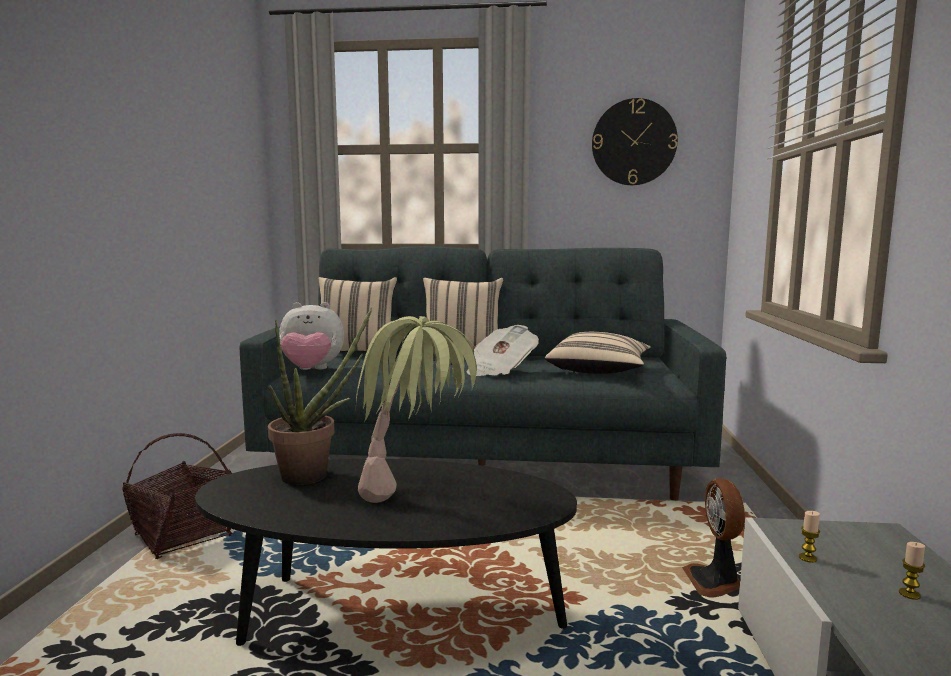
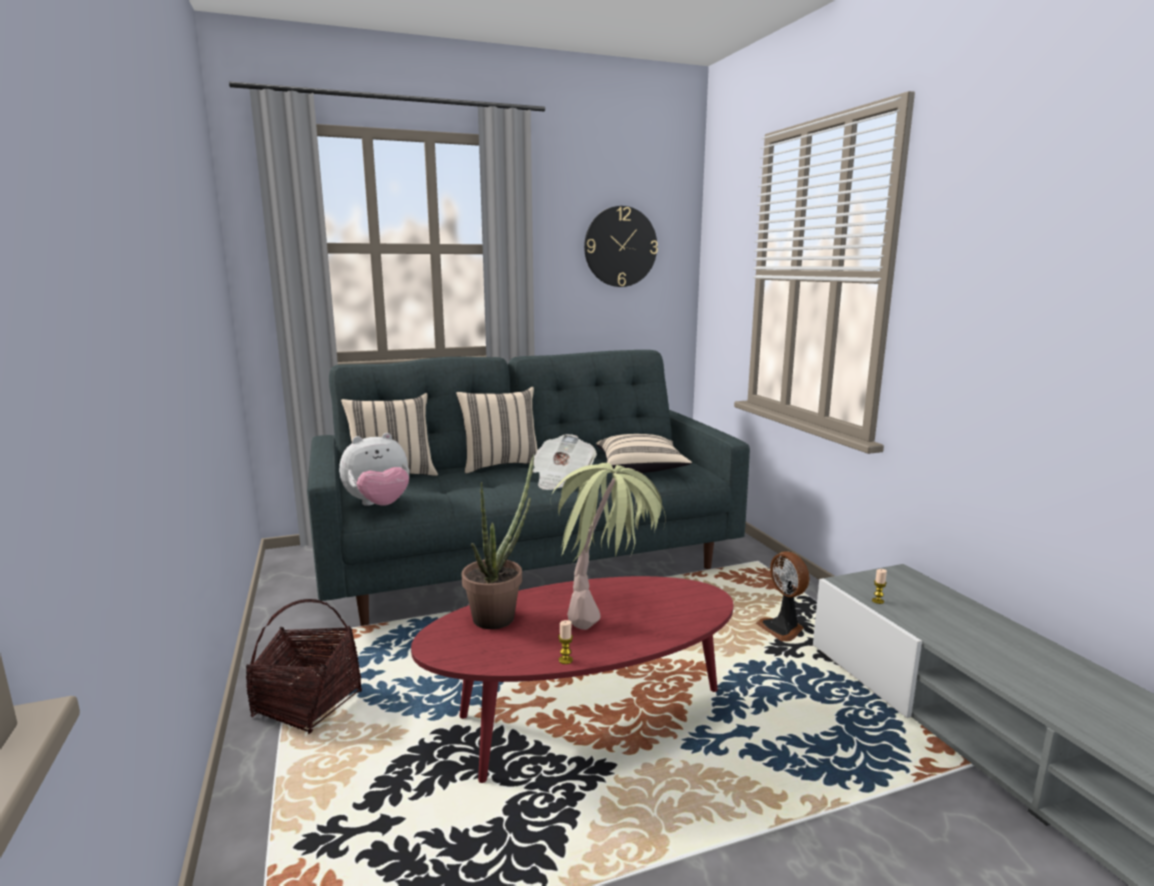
camera: 25 degrees left, 5 degrees up
(387, 617) = (581, 722): black coffee table -> red coffee table
(909, 594) = (944, 612): candle -> candle (565, 660)

